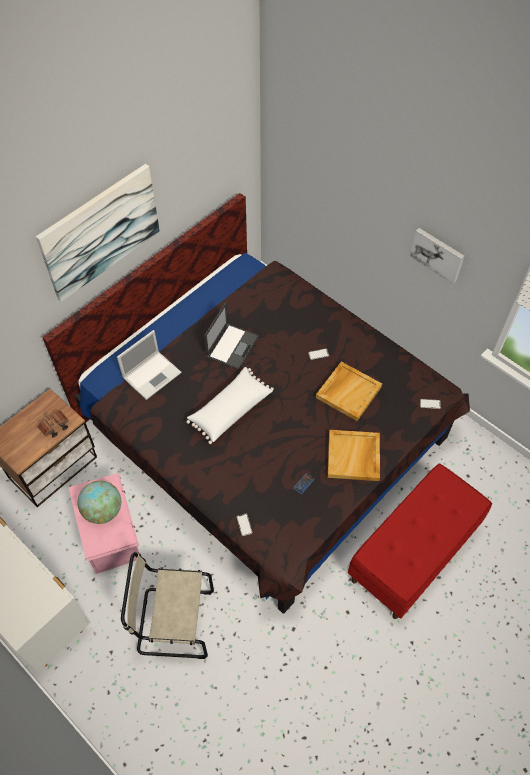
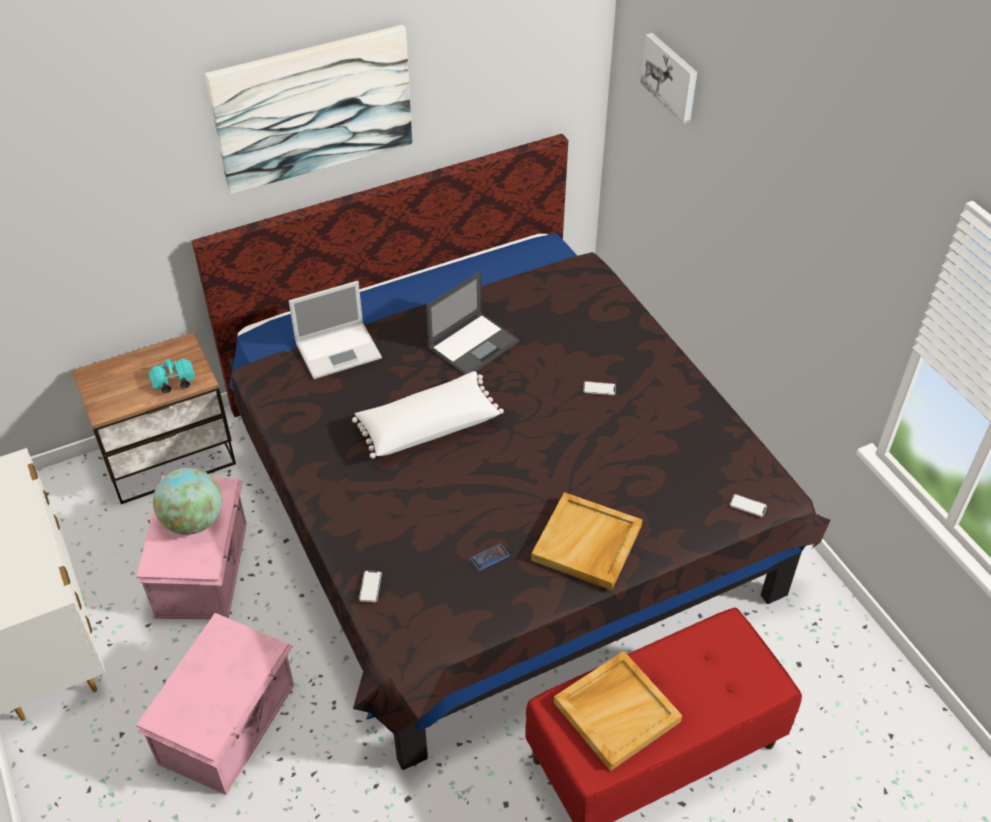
camera: 20 degrees right, 10 degrees down
(54, 427) = (172, 382): brown binoculars -> turquoise binoculars
(172, 622) = (230, 723): beige chair -> pink storage box
(348, 392) = (621, 452): beige tray -> beige tray (617, 711)
(438, 254) = (814, 259): picture -> picture (671, 76)

